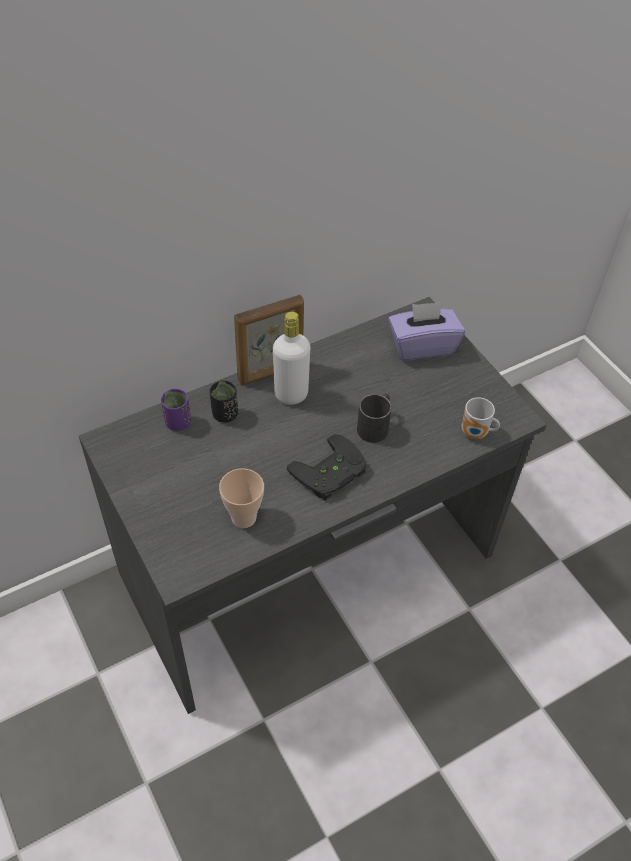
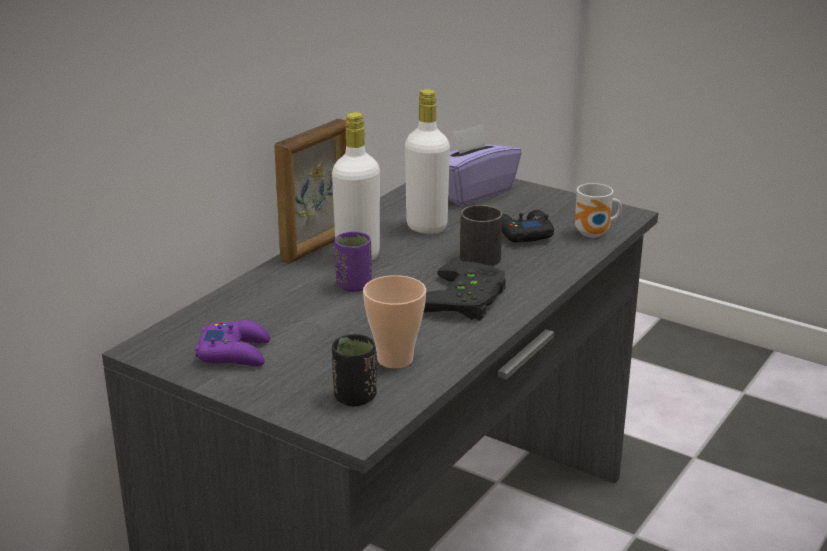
camera: 25 degrees left, 25 degrees down
(153, 468) = (235, 353): none -> purple game controller
(178, 422) = (234, 309): purple cup -> purple cup (354, 285)
(225, 414) = (290, 289): black cup -> black cup (355, 397)
(360, 377) = (426, 227): none -> white bottle
(423, 412) = (522, 234): none -> black game controller

